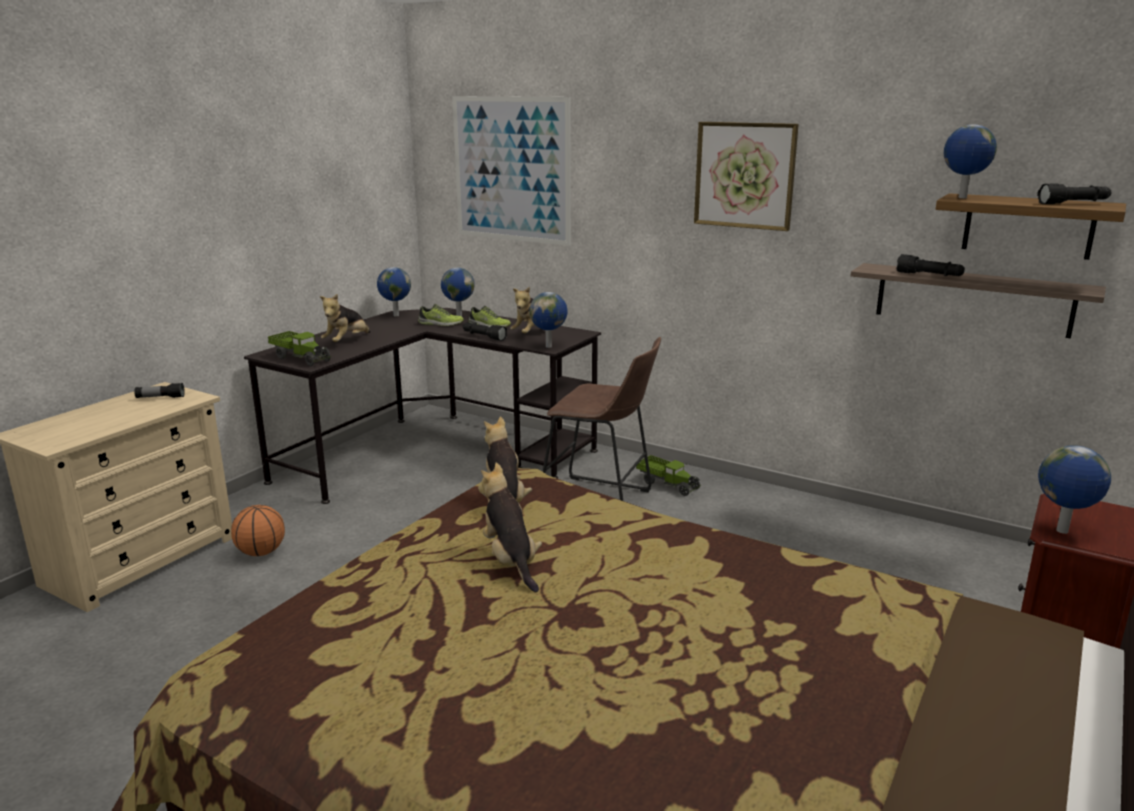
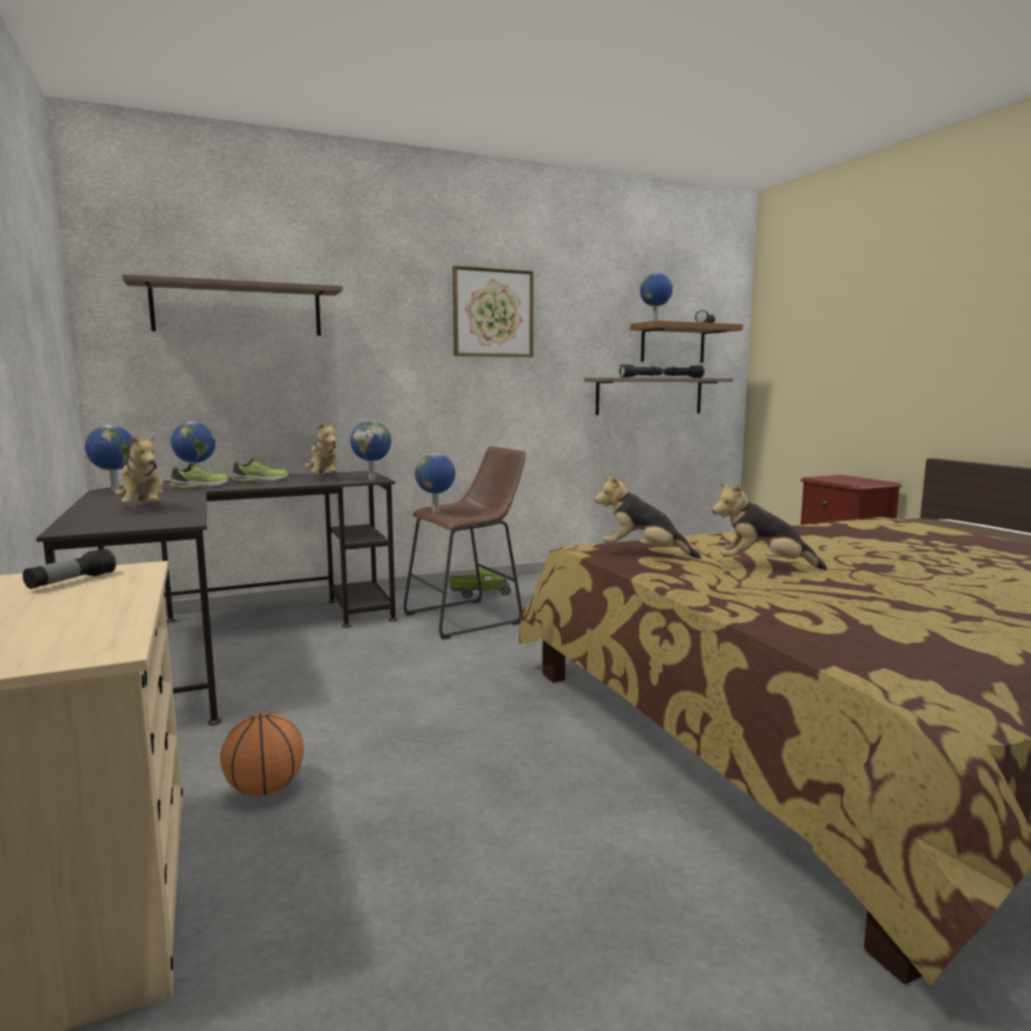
camera: 55 degrees left, 10 degrees down
(301, 358) = (144, 523): toy truck -> none
(483, 336) = (287, 484): black flashlight -> black flashlight (682, 377)
(511, 170) = (238, 309): picture -> shelf
(1062, 531) = (854, 483): globe -> globe (436, 512)

